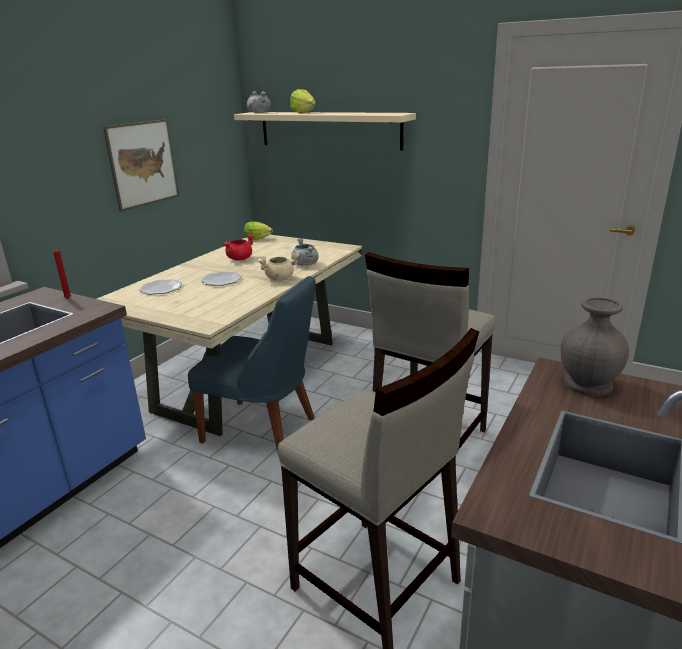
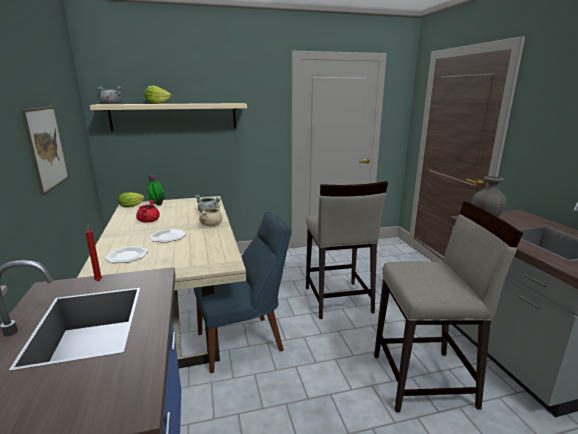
camera: 45 degrees left, 5 degrees down
(280, 243) = (157, 205): none -> potted plant

